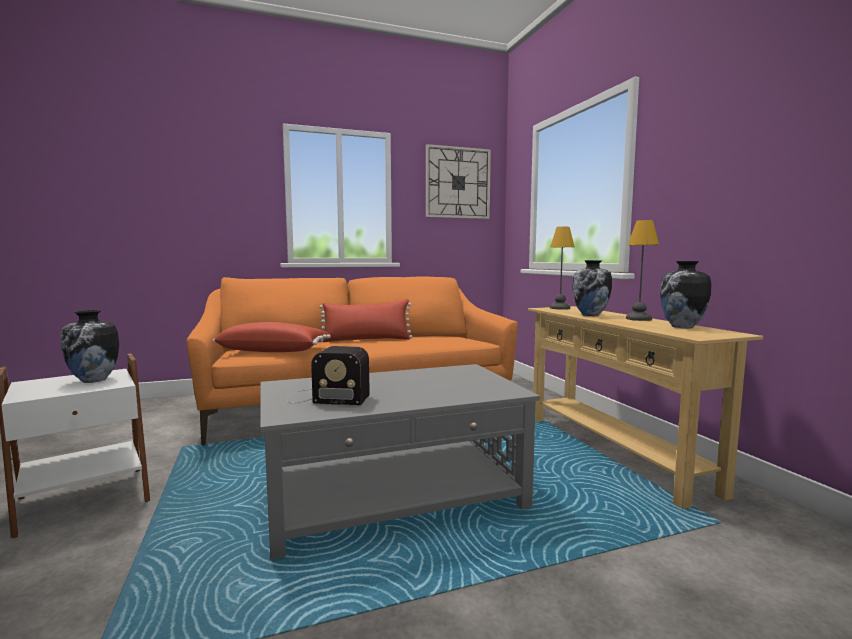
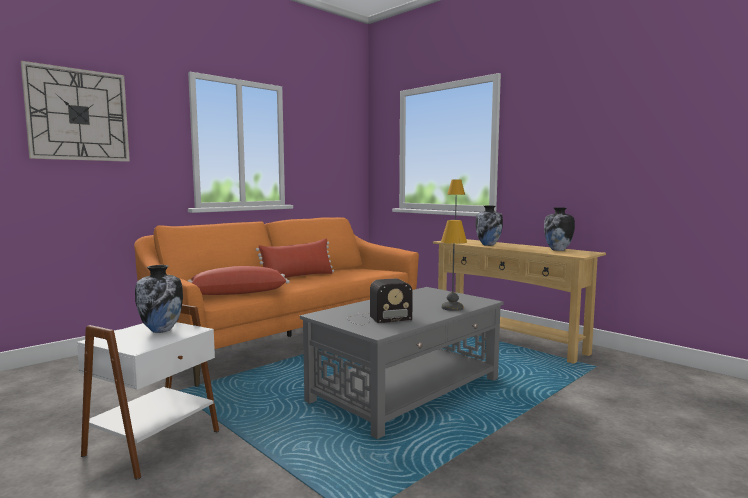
camera: 25 degrees left, 0 degrees up
(457, 183) = (334, 133): wall clock -> wall clock (78, 115)
(639, 319) = (523, 246): table lamp -> table lamp (453, 307)

